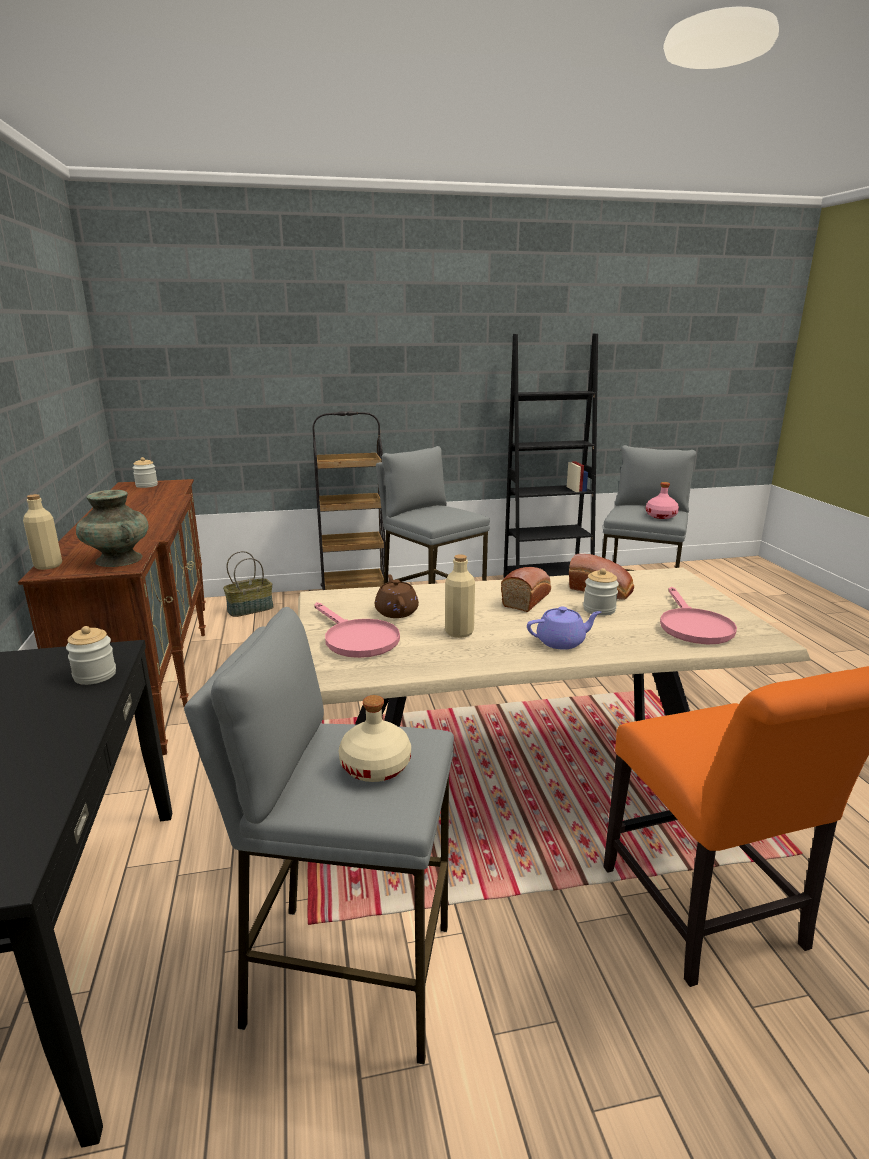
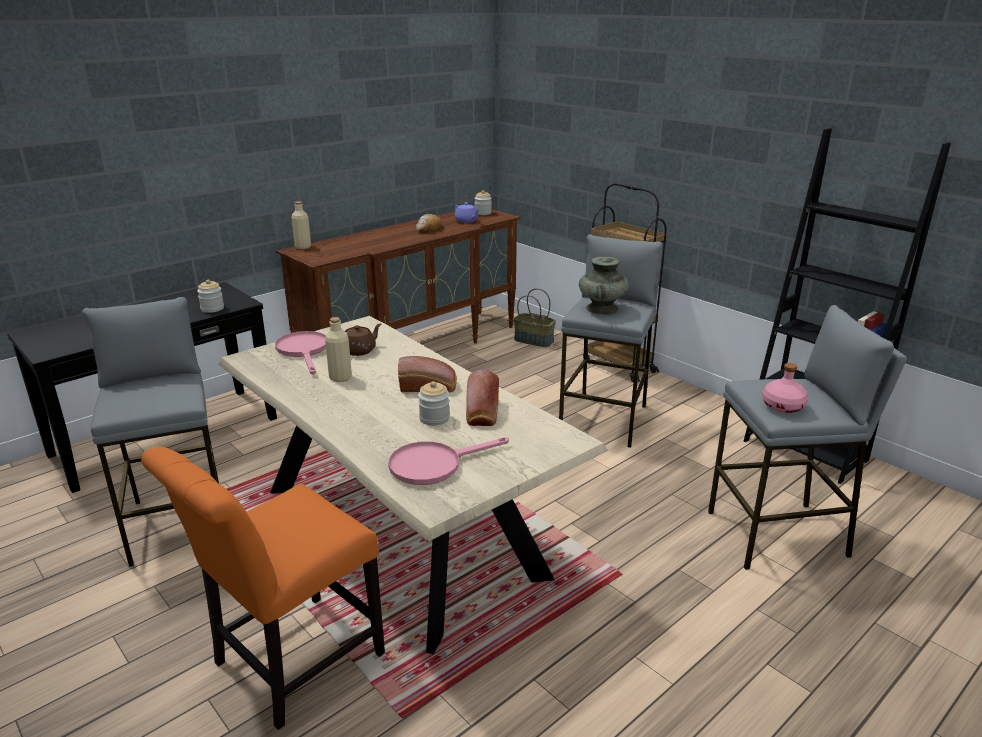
camera: 60 degrees right, 5 degrees up
(119, 560) = (327, 256): turquoise vase -> turquoise vase (602, 309)
(141, 509) = (428, 229): none -> bread
(356, 639) = (304, 351): pink frying pan -> pink frying pan turned 135 degrees clockwise
(376, 766) = (147, 396): beige bottle -> none
(562, 642) = (352, 415): purple teapot -> purple teapot (466, 221)

